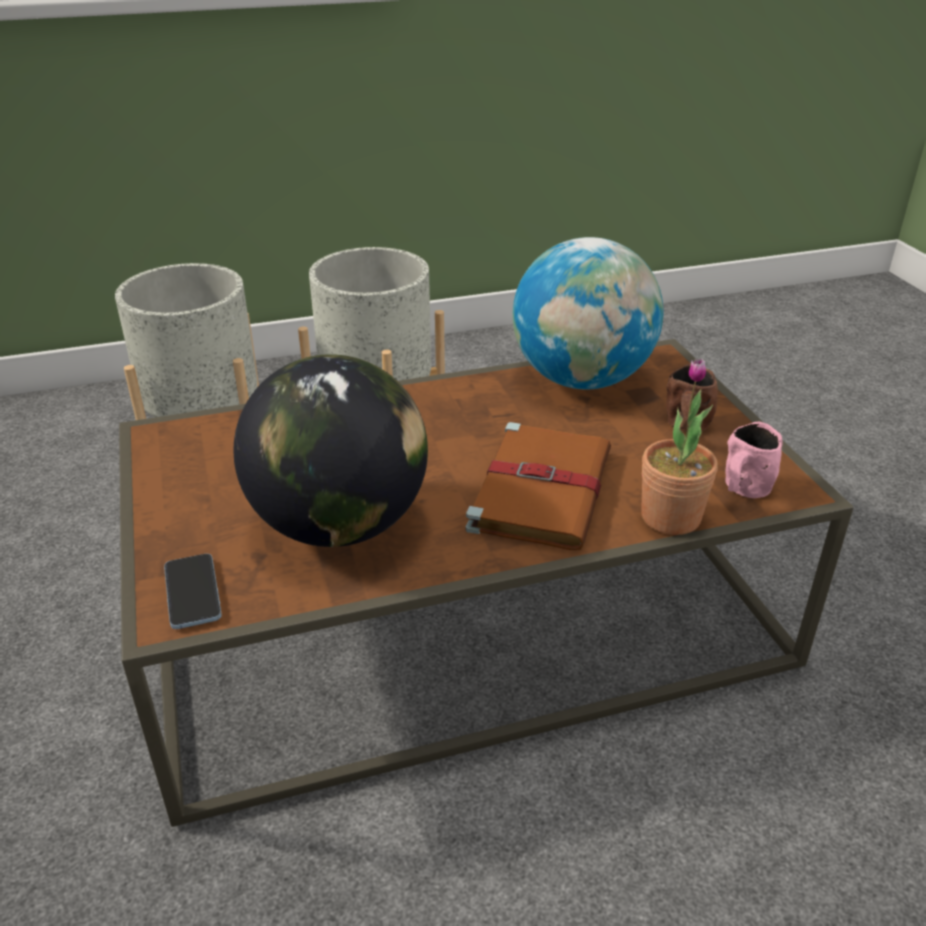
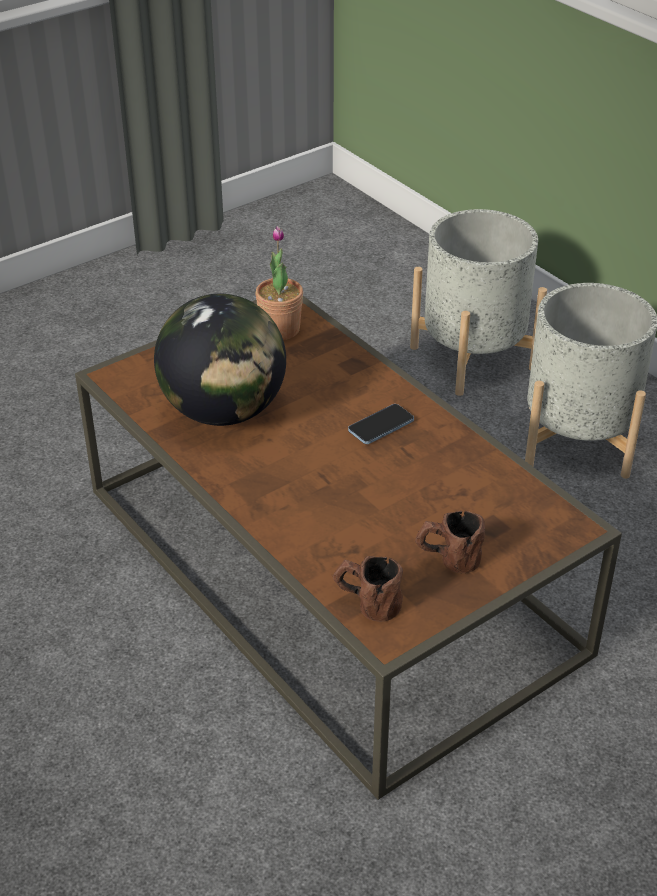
camera: 70 degrees right, 5 degrees up
(193, 593) = (135, 376): phone -> phone (381, 426)
(541, 488) = (313, 493): brown book -> none
(582, 380) = (493, 484): globe -> none
(670, 517) = (310, 566): potted plant -> potted plant (280, 329)
(742, 492) = (366, 604): pink mug -> brown mug

